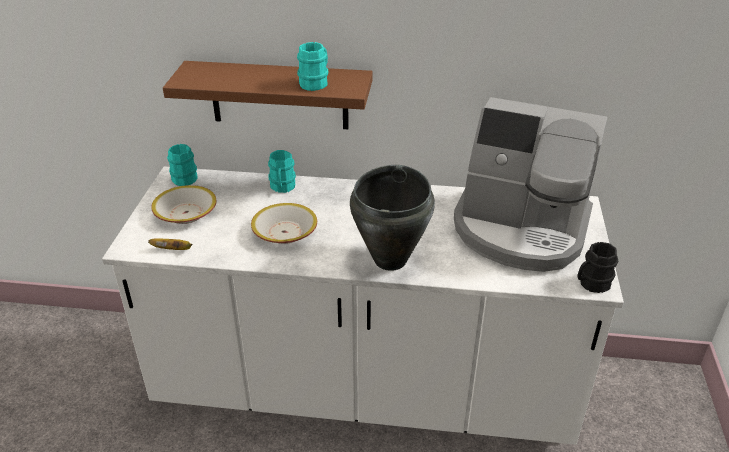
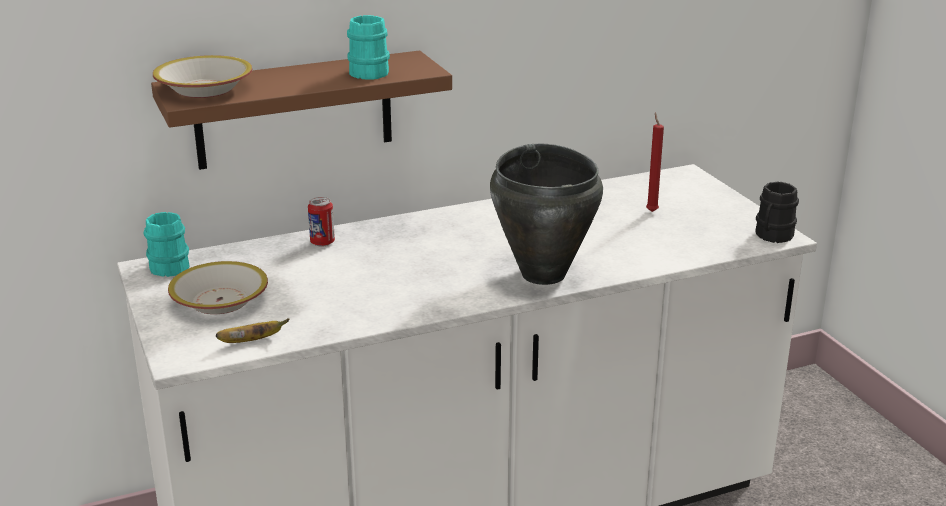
camera: 30 degrees left, 10 degrees down
(282, 187) = (322, 242): turquoise mug -> can
(284, 232) = (382, 284): bowl -> bowl (204, 89)
(520, 230) = (651, 211): coffee machine -> red candle

